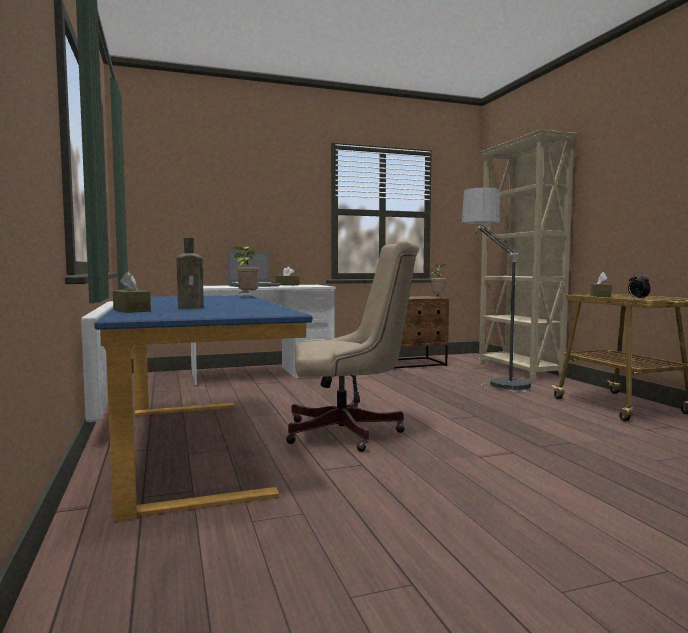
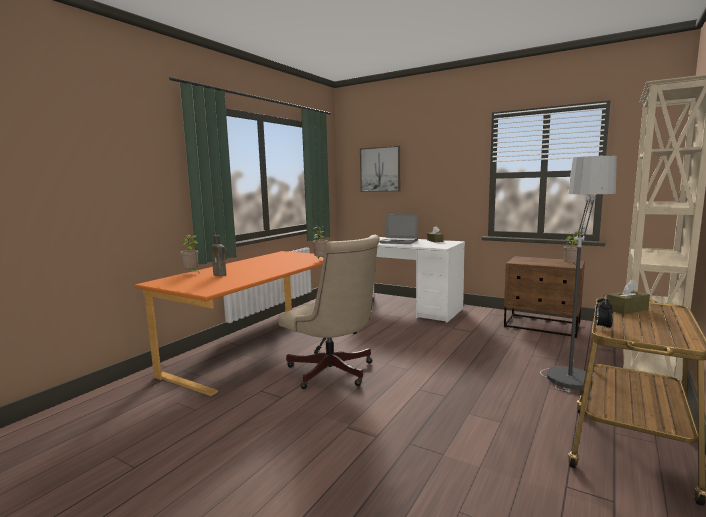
camera: 50 degrees right, 5 degrees up
(131, 310) = (192, 273): brown tissue box -> potted plant
(189, 193) = (380, 169): none -> picture
(200, 445) = (259, 351): blue desk -> orange desk

